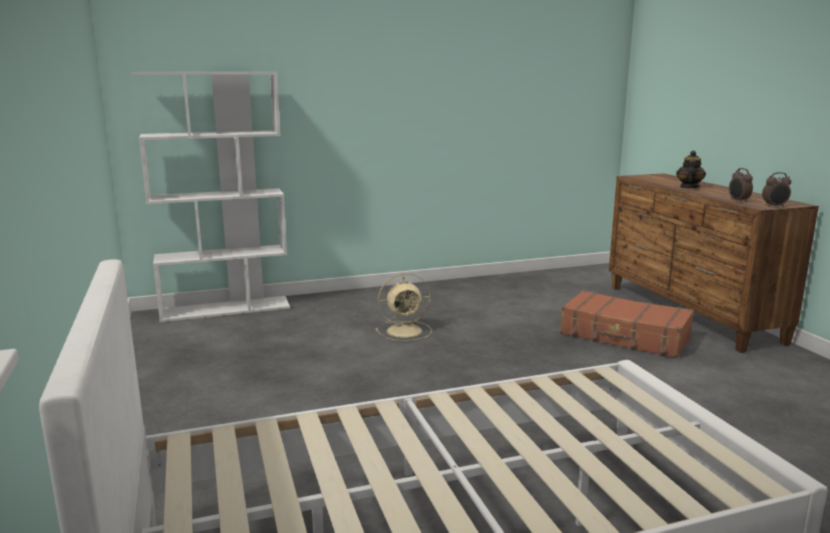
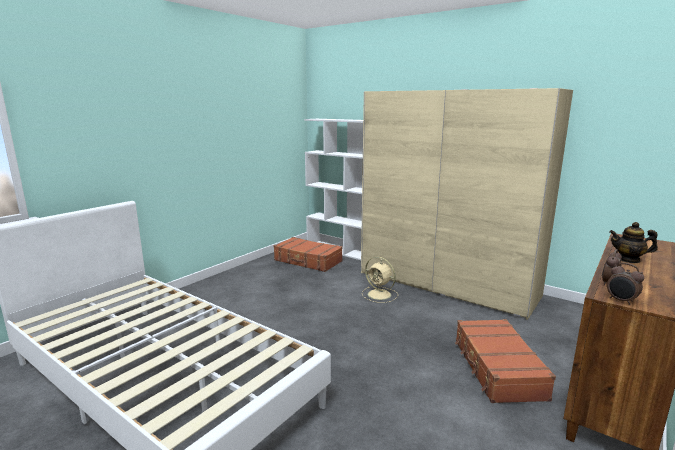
camera: 55 degrees right, 0 degrees up
(218, 337) = (308, 261): none -> brown suitcase
(433, 295) = (446, 284): none -> beige wardrobe
(689, 187) = (628, 259): teapot -> teapot turned 150 degrees counterclockwise

